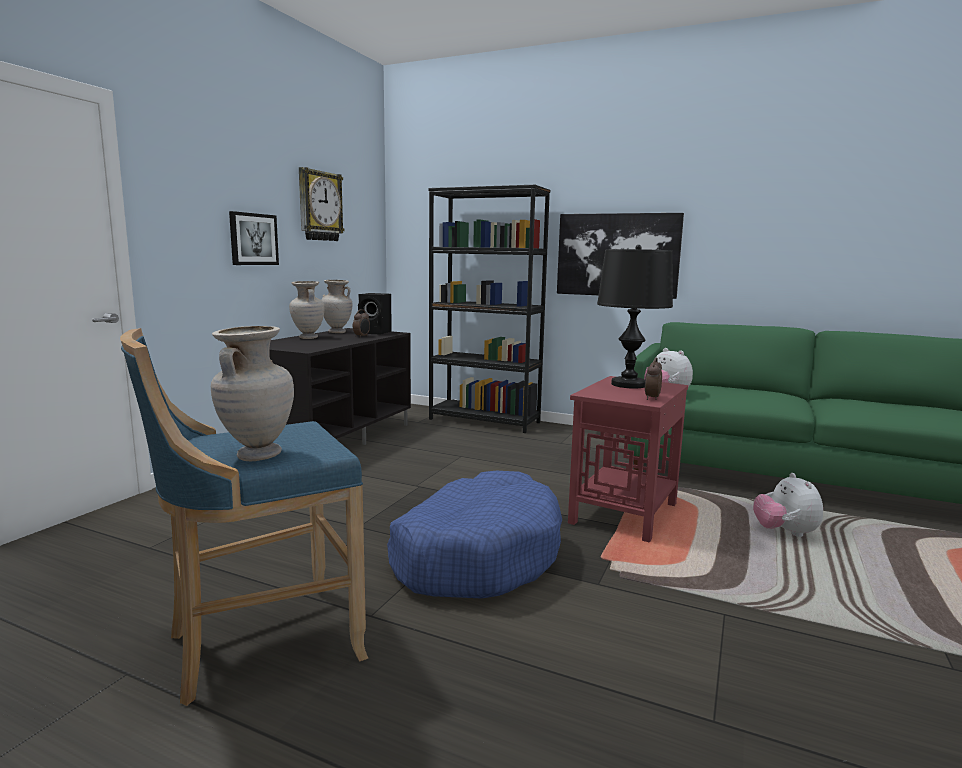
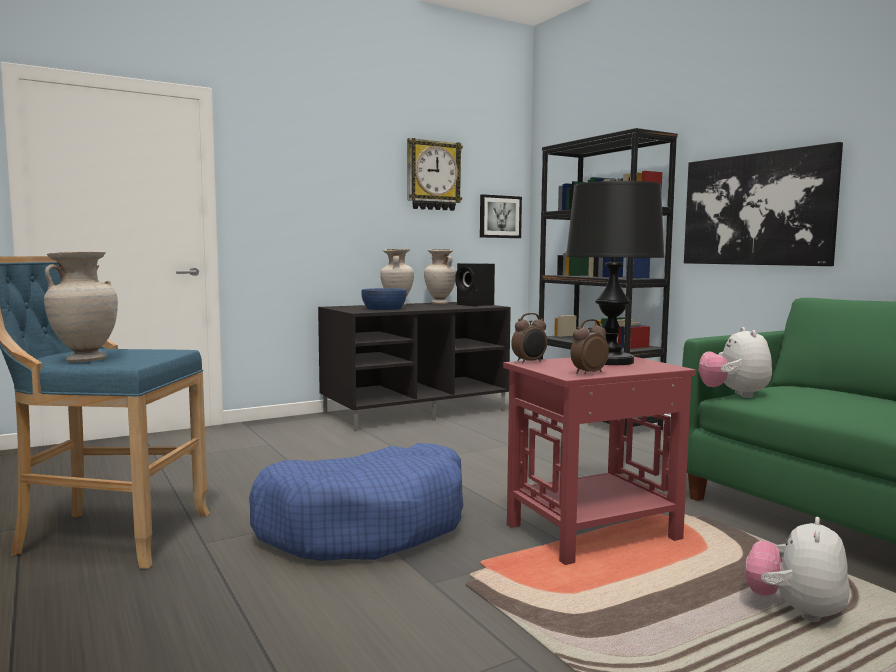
camera: 35 degrees right, 5 degrees down
(253, 239) = (347, 208): picture -> picture (499, 216)
(313, 343) = (384, 308): none -> blue bowl
(362, 336) = (449, 307): alarm clock -> alarm clock (529, 362)

